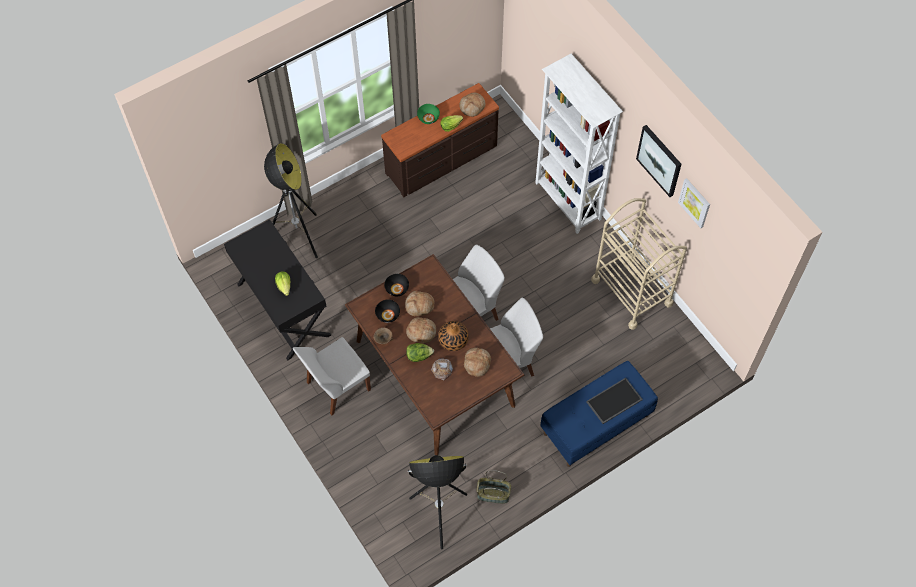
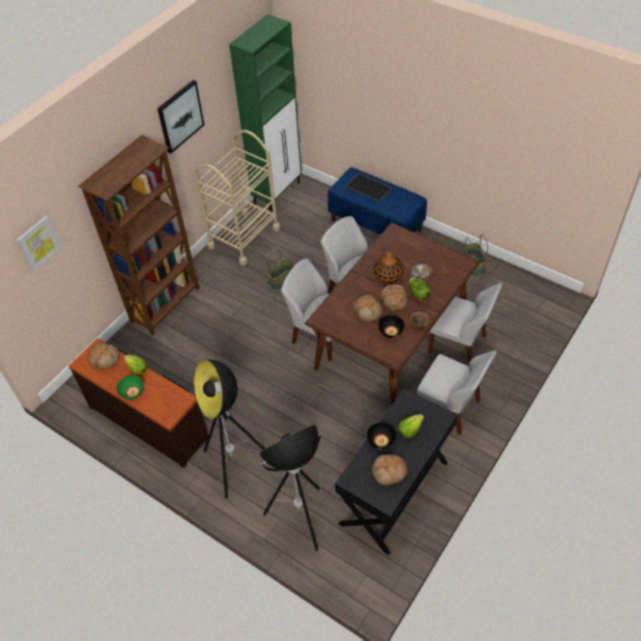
camera: 110 degrees left, 10 degrees down
(397, 289) = (358, 335): black bowl -> black bowl (380, 441)
(399, 428) = (459, 345): none -> white chair
(439, 515) = (514, 291): floor lamp -> floor lamp (234, 465)
(477, 363) = (400, 253): bread -> bread (389, 472)
(556, 306) = (281, 279): none -> basket
(567, 202) = (166, 305): white bookcase -> brown bookcase
(689, 346) = (278, 193): none -> green cabinet
(695, 202) = (214, 91): picture -> picture (38, 243)

